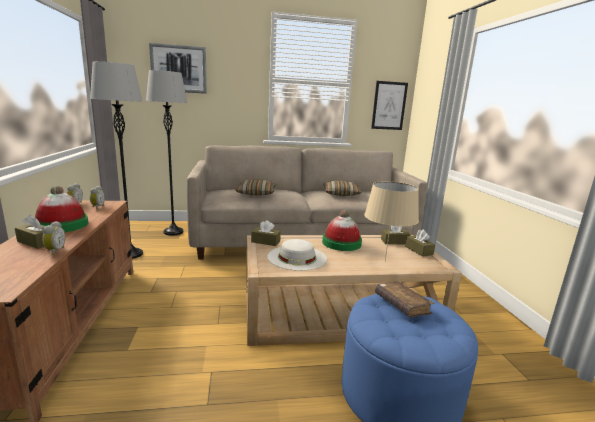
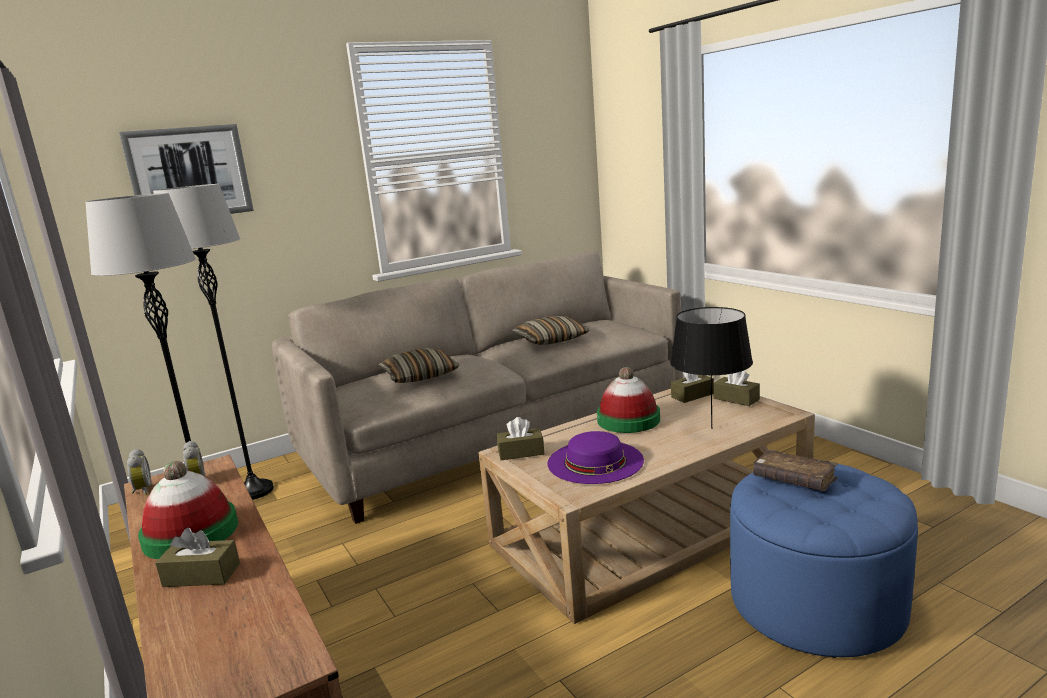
camera: 20 degrees left, 0 degrees up
(54, 251) = (263, 577): alarm clock -> none
(297, 257) = (595, 461): white hat -> purple hat
(384, 261) = (711, 428): beige table lamp -> black table lamp
(389, 106) = (565, 174): picture -> none

